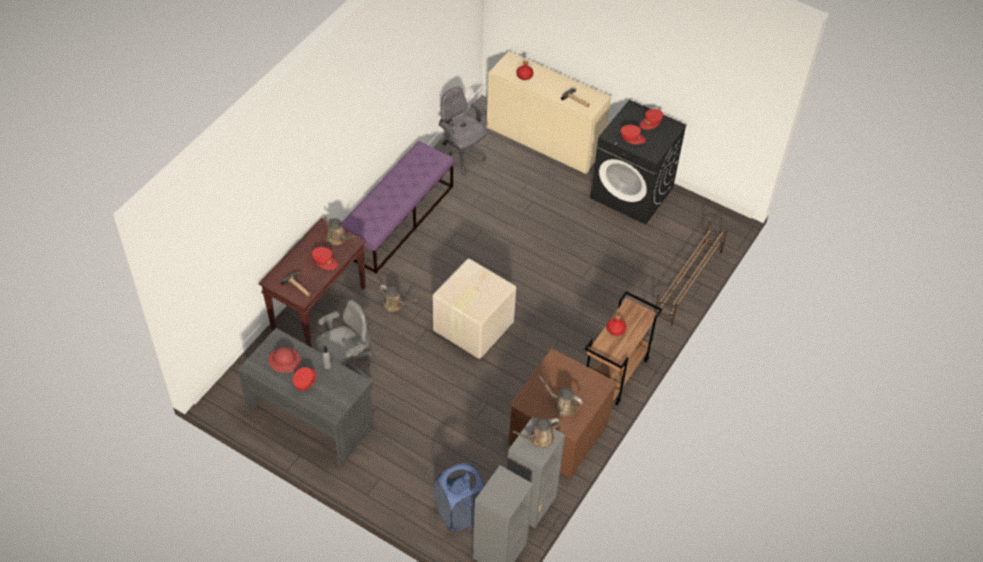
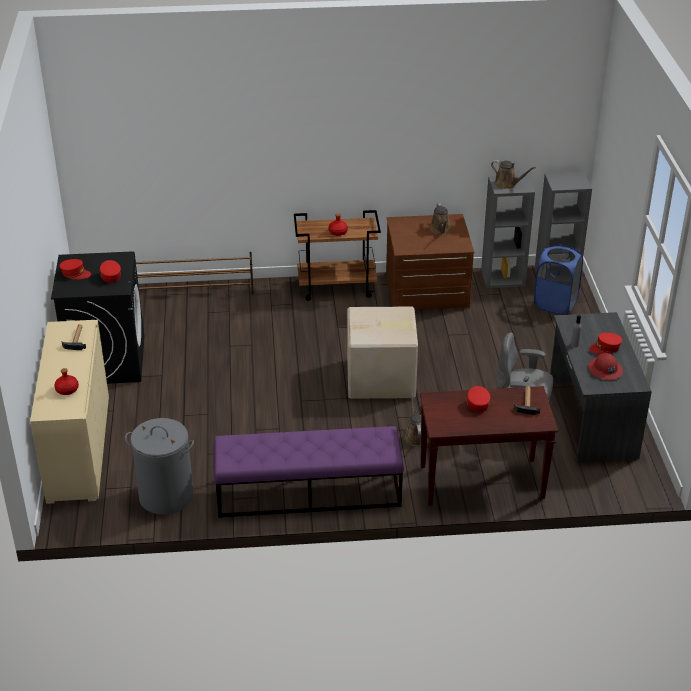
camera: 125 degrees left, 15 degrees down
(338, 238) = (440, 410): brown watering can -> none
(461, 157) = (166, 496): grey office chair -> grey laundry basket

